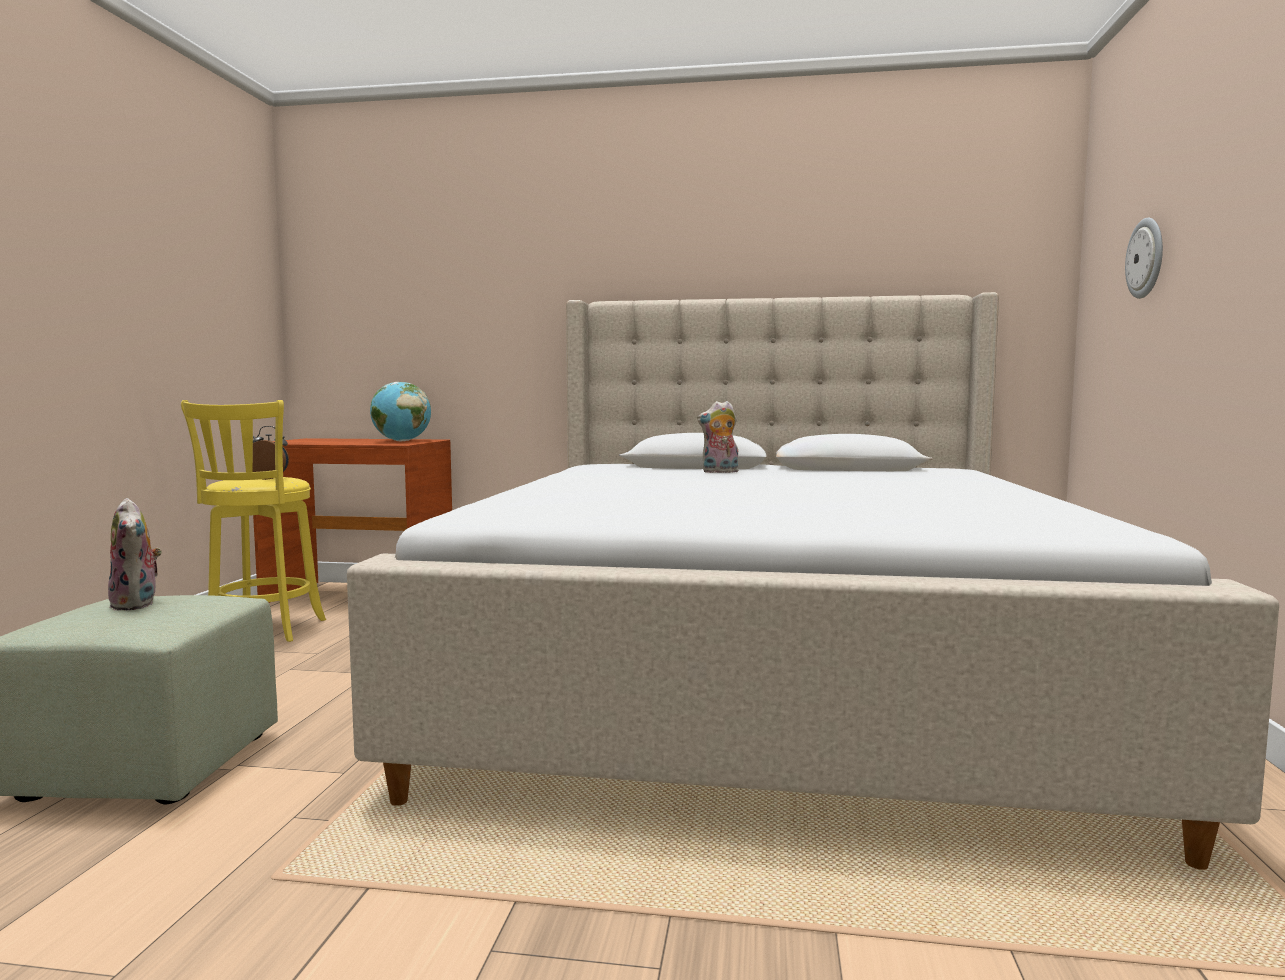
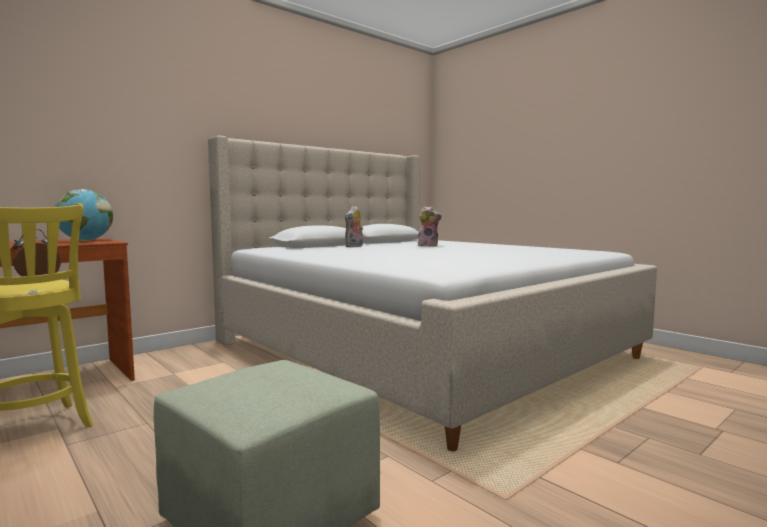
camera: 50 degrees left, 0 degrees up
(137, 604) = (246, 383): plush toy -> plush toy (428, 245)
(1146, 258) = (488, 148): wall clock -> none

